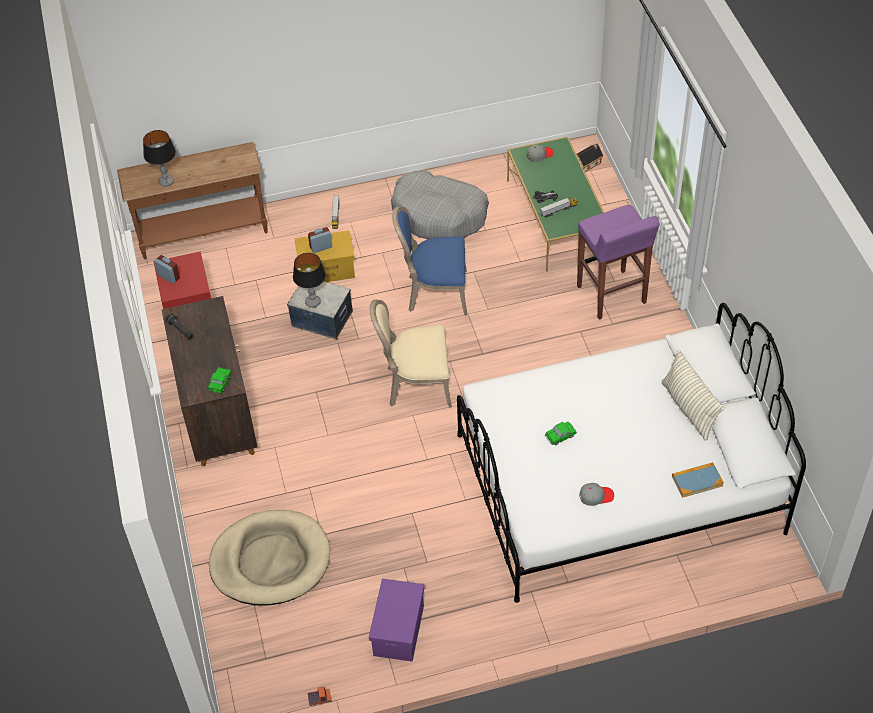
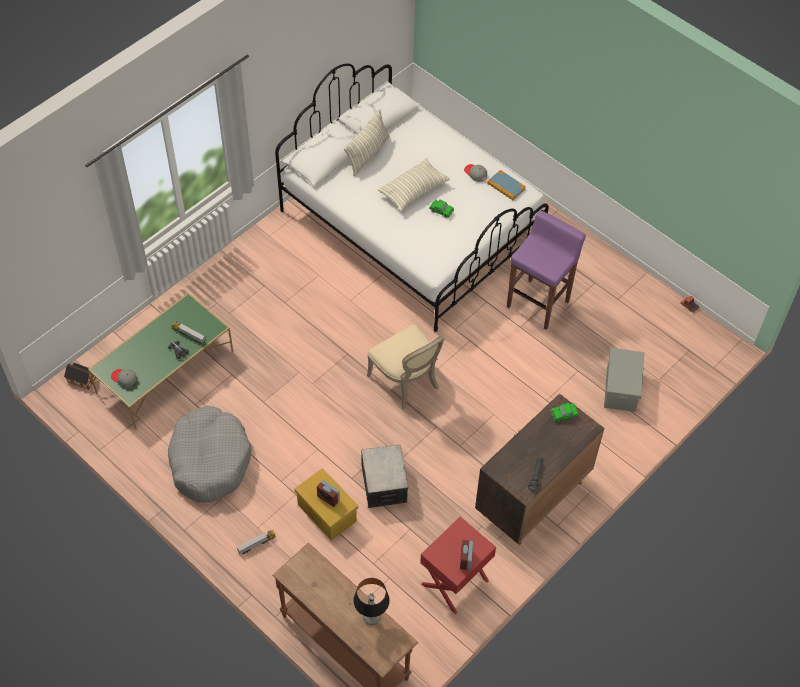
camera: 125 degrees left, 5 degrees up
(270, 561) = (621, 389): beige dog bed -> grey storage box
(313, 302) = (394, 468): table lamp -> none
(399, 631) = (611, 289): purple storage box -> none
(435, 293) = (304, 417): blue chair -> none
(607, 425) = (413, 190): none -> pillow
(611, 295) = (234, 298): purple stool -> purple stool (538, 303)
(697, 481) = (425, 129): book -> book (506, 186)

